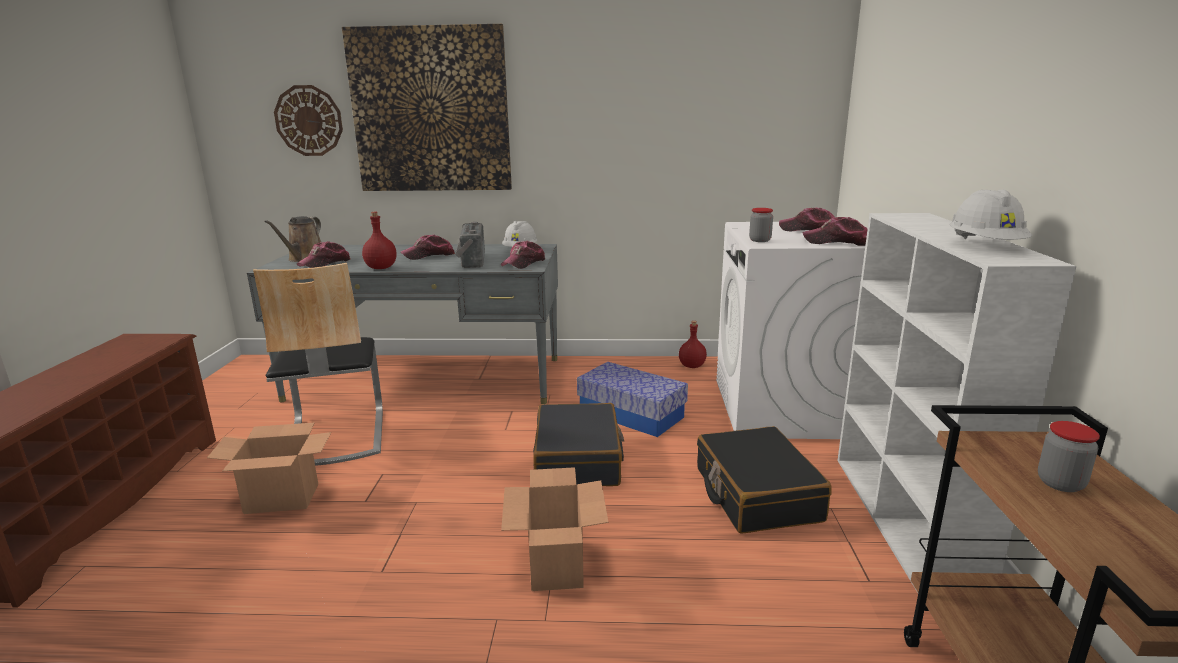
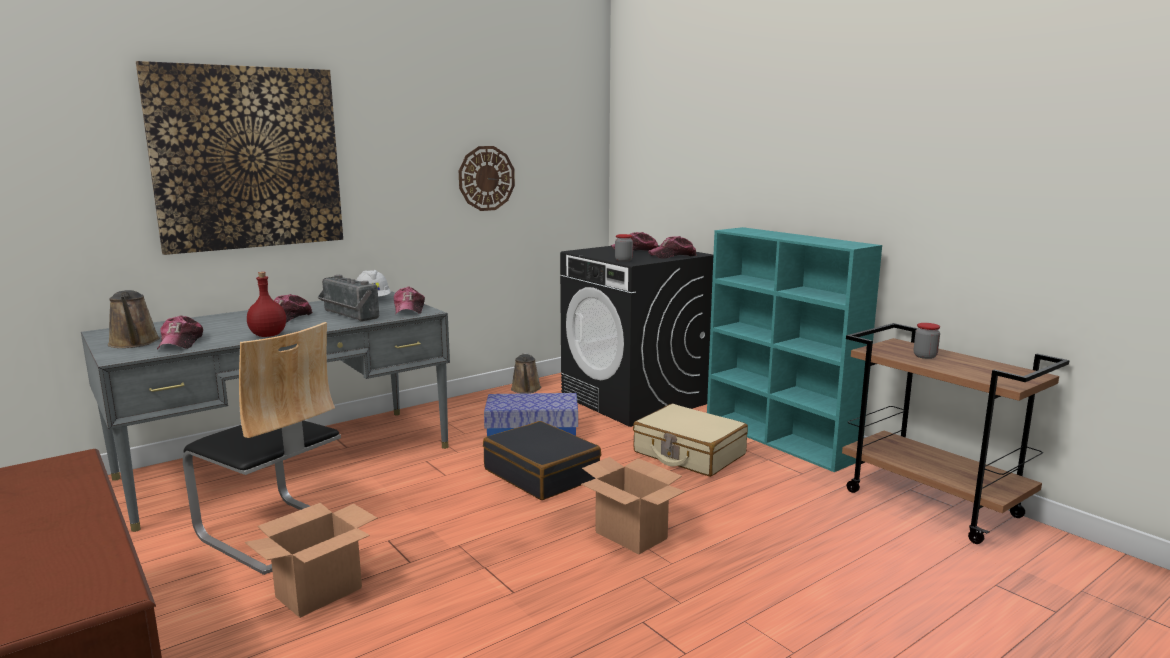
camera: 40 degrees left, 5 degrees down
(309, 121) = (81, 172): wall clock -> wall clock (486, 178)
(692, 366) = (526, 389): red bottle -> brown watering can
(756, 494) = (688, 454): black suitcase -> beige suitcase
(786, 408) = (634, 400): white washing machine -> black washing machine
(904, 521) = (780, 440): white bookcase -> turquoise bookcase
(985, 246) = (825, 241): white hard hat -> none

